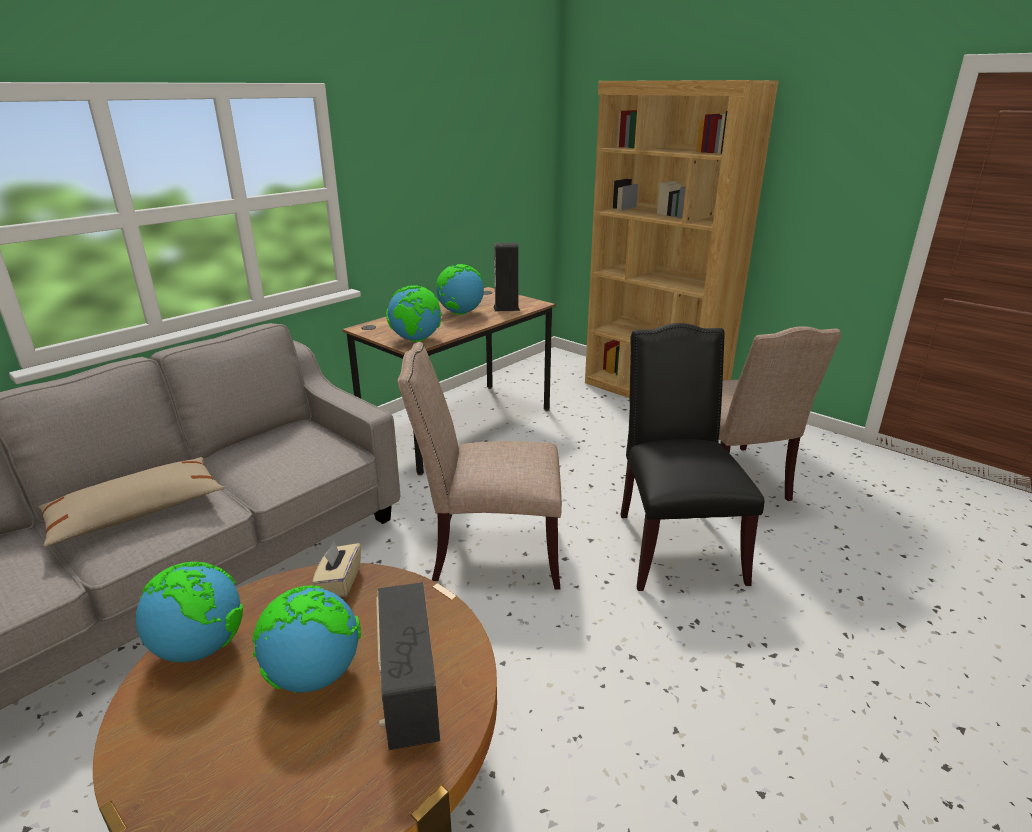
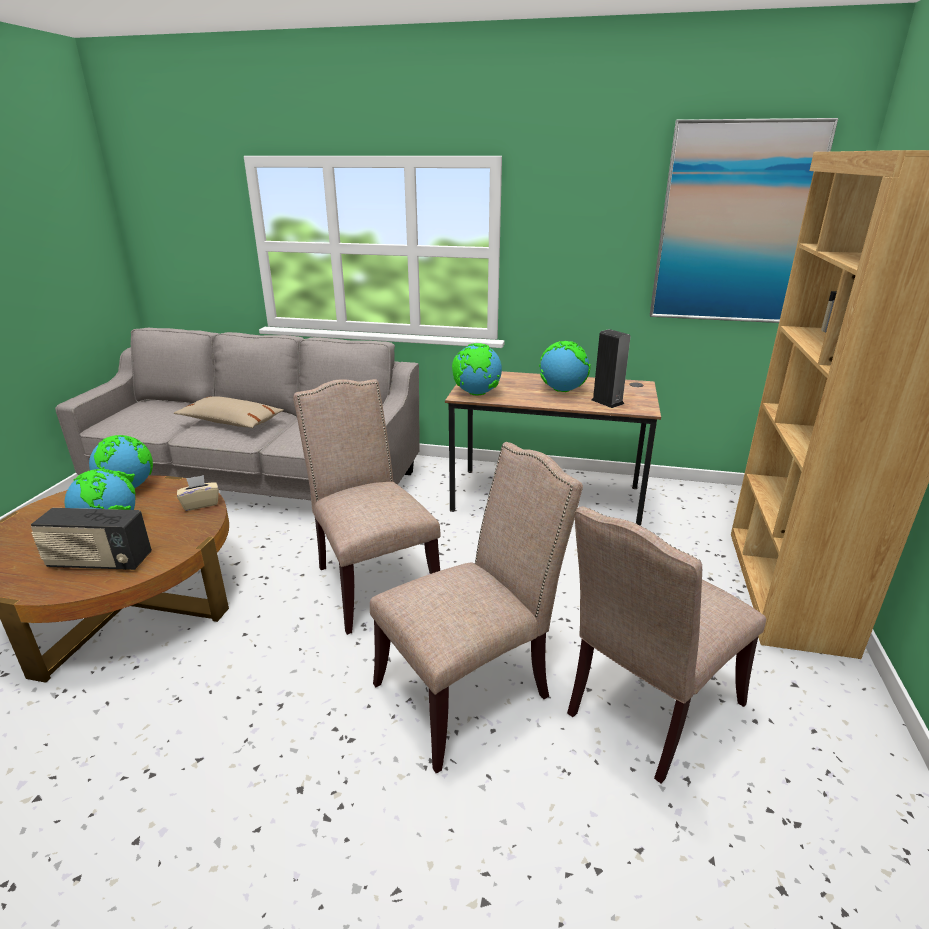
camera: 60 degrees right, 0 degrees up
(408, 690) = (99, 562): radio -> radio turned 135 degrees counterclockwise
(503, 142) = (734, 225): none -> picture
(674, 544) = (469, 690): black chair -> beige chair

